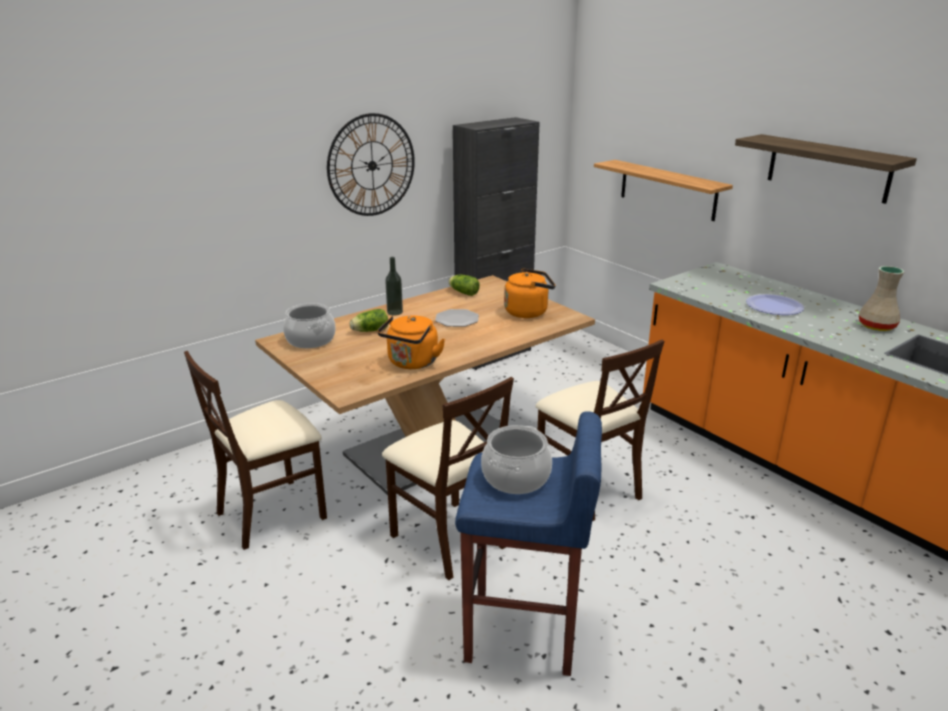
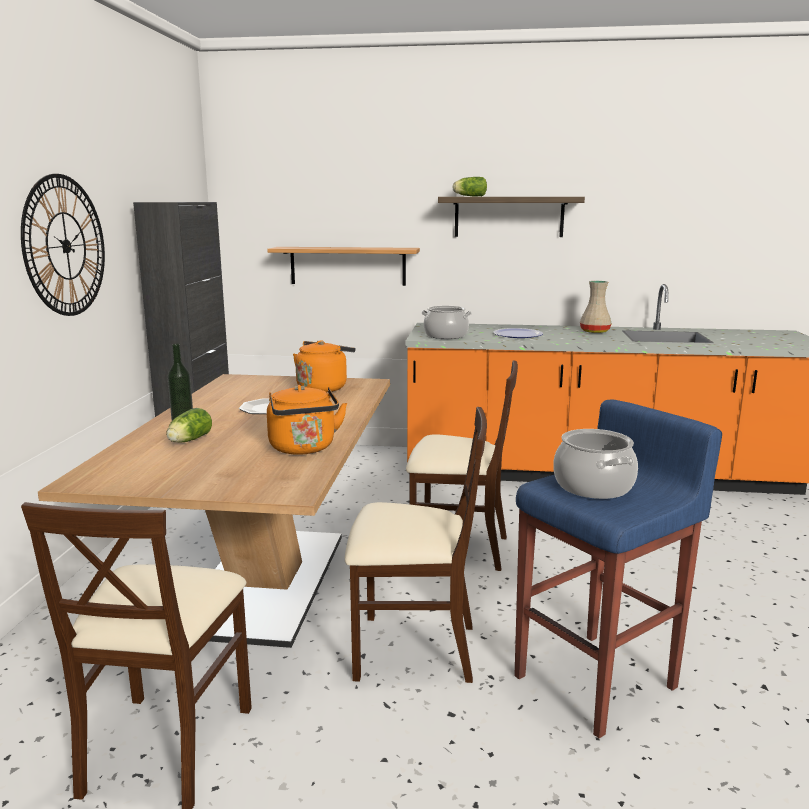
camera: 45 degrees left, 10 degrees down
(310, 340) = (127, 468): cooking pot -> cooking pot (445, 336)
(463, 292) = (223, 390): lettuce -> lettuce (469, 196)

